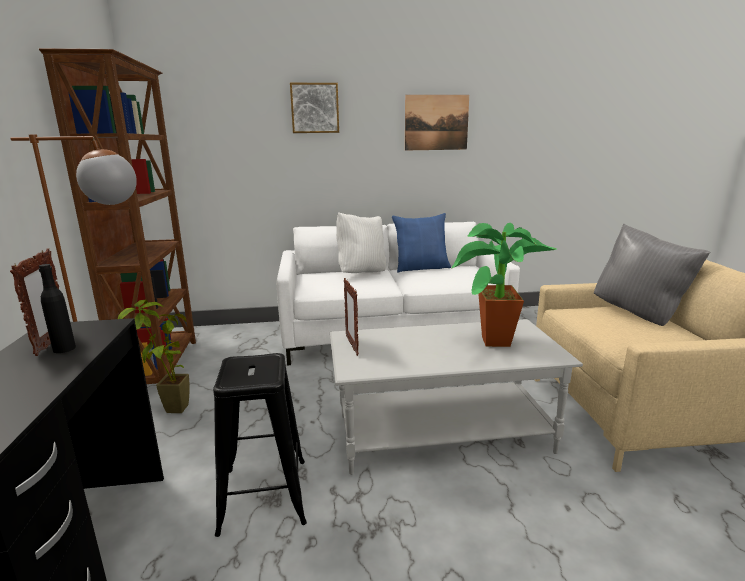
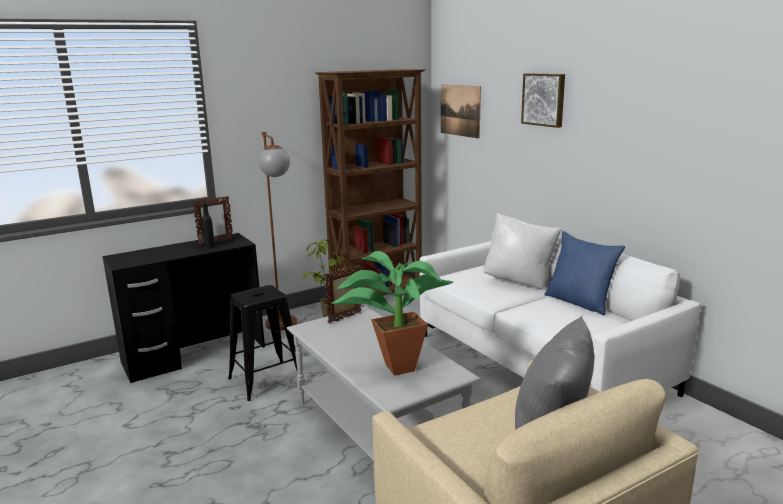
camera: 65 degrees right, 0 degrees up
(436, 122) = (663, 127): picture -> picture (460, 110)

